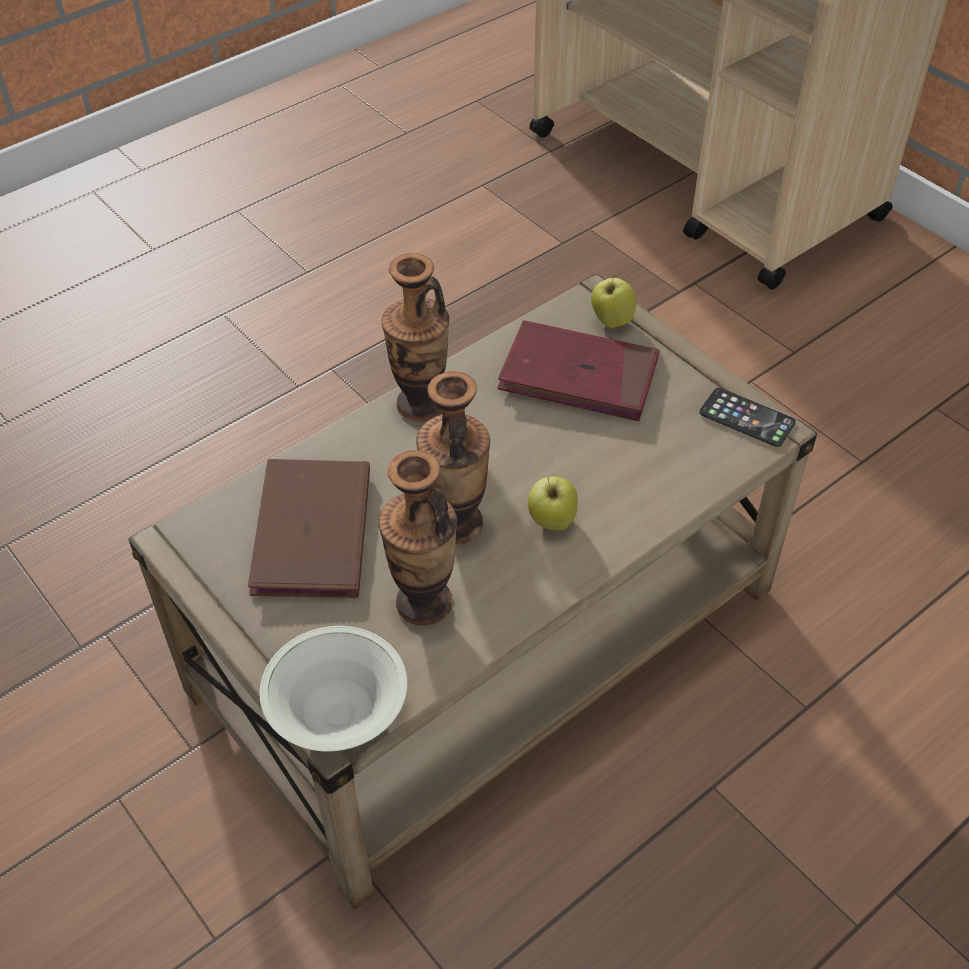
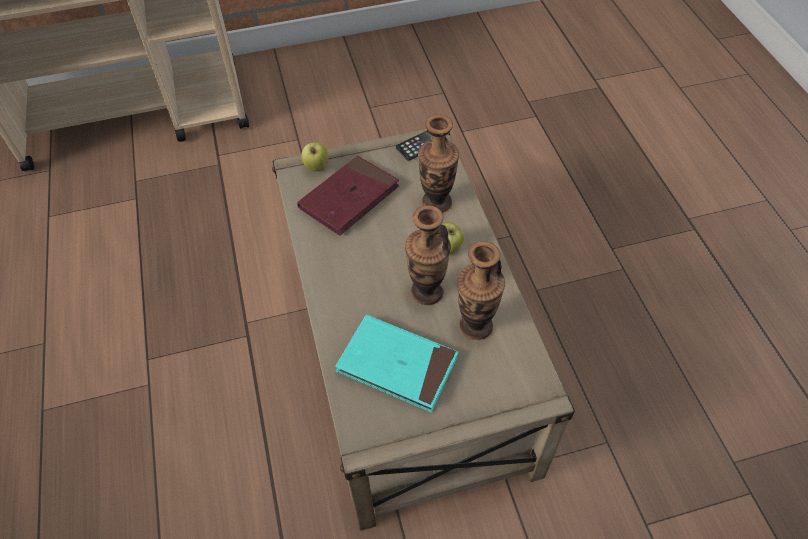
camera: 65 degrees left, 5 degrees up
(312, 533) = (397, 365): brown book -> turquoise book
(338, 716) = (536, 391): white bowl -> none
(420, 404) = (325, 277): vase -> vase (436, 202)

